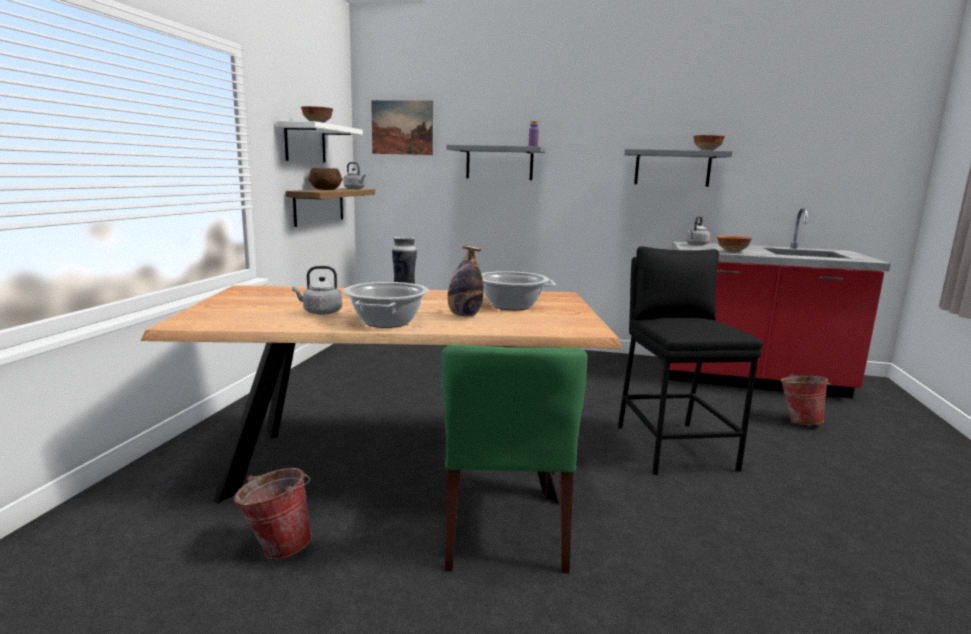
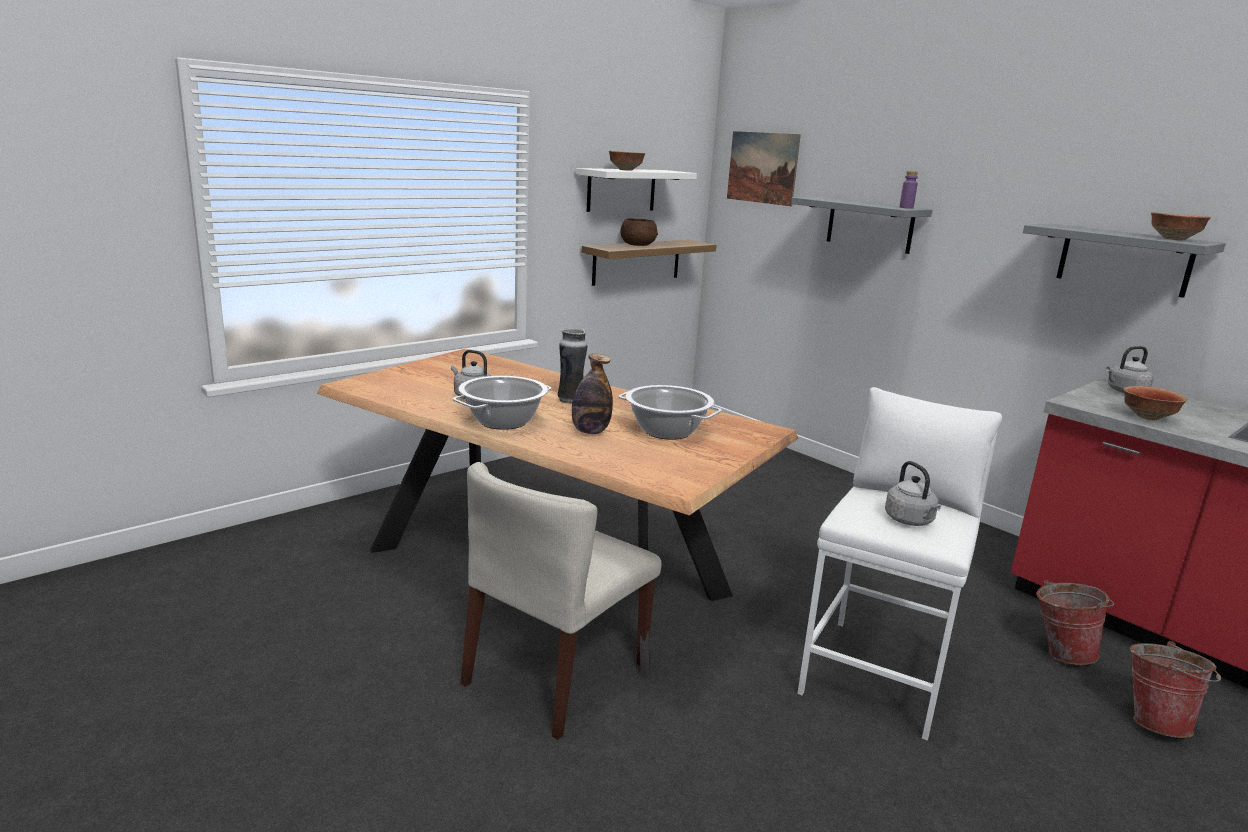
camera: 35 degrees right, 5 degrees up
(277, 546) = (370, 605): bucket -> bucket (1059, 652)
(355, 189) = (687, 243): grey kettle -> grey kettle (910, 521)
(505, 530) = (556, 674): green chair -> beige chair
(674, 447) = (878, 674): black stool -> white stool

